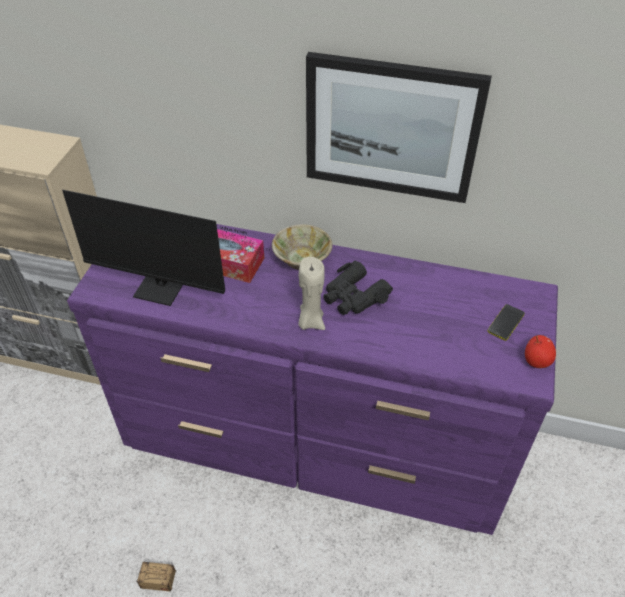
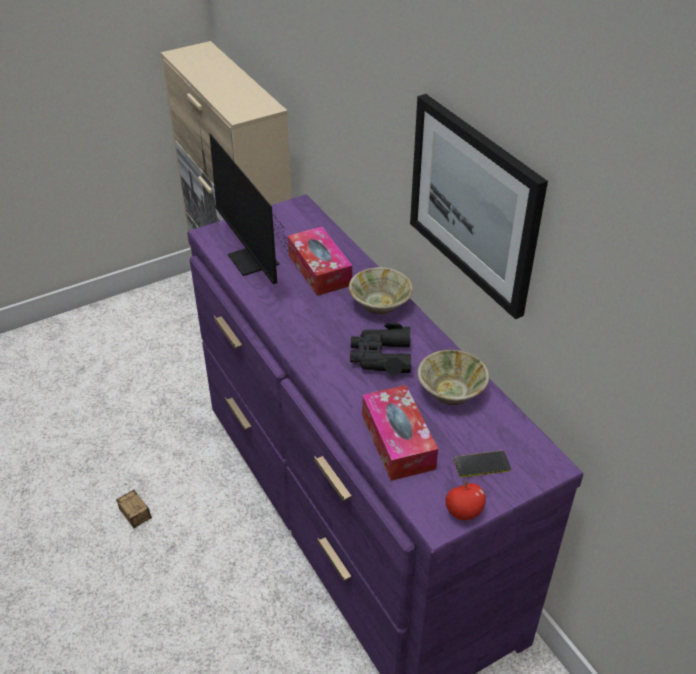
camera: 45 degrees right, 5 degrees down
(310, 321) = (322, 351): beige candle -> none
(426, 287) = (451, 390): none -> beige bowl
(442, 347) = (398, 441): none -> tissue box

